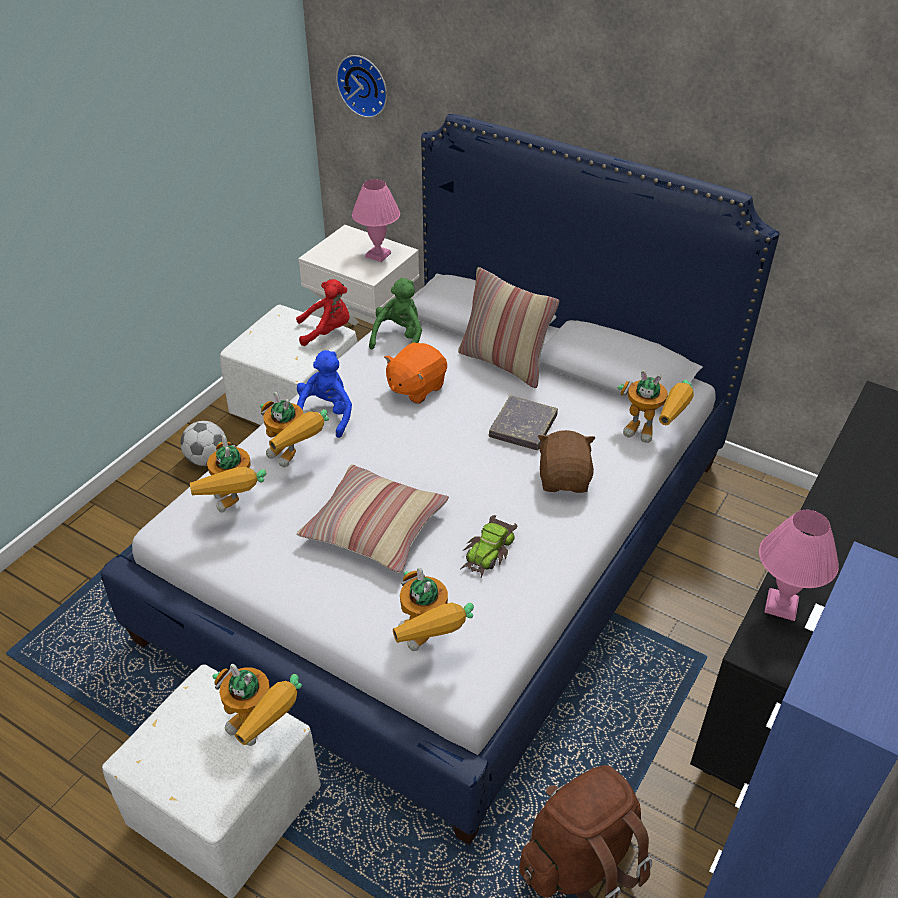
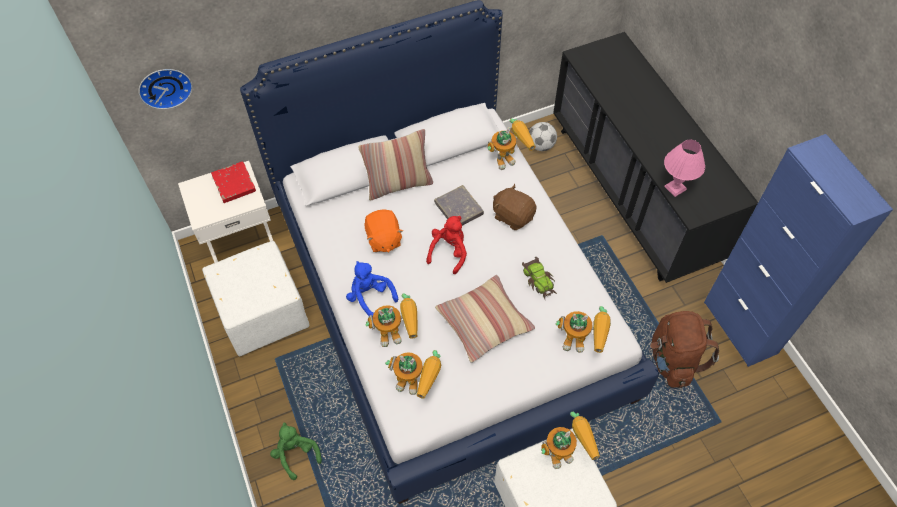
camera: 55 degrees left, 15 degrees up
(207, 459) = (269, 391): football -> football (541, 145)
(327, 331) = (263, 255): red plush toy -> red plush toy (449, 252)
(379, 255) = (234, 184): pink table lamp -> red book
(399, 338) = (329, 222): green plush toy -> green plush toy (296, 454)

